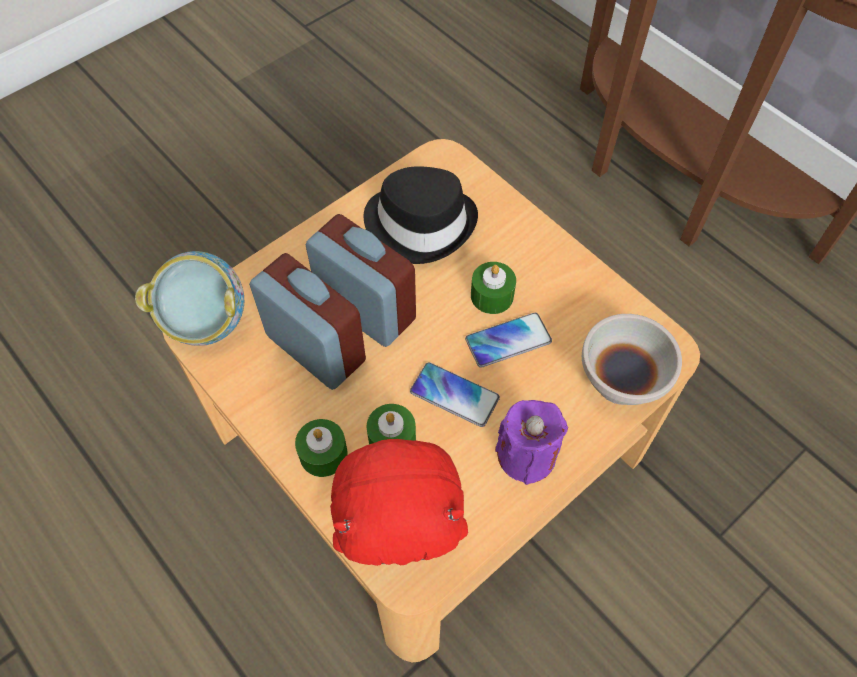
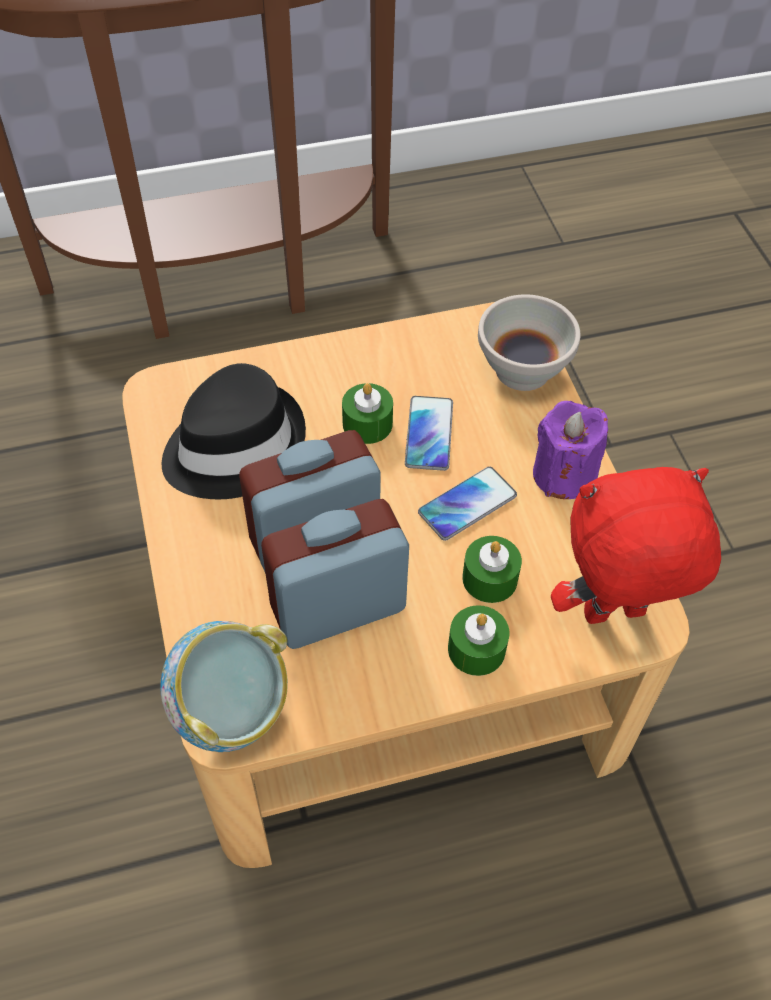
camera: 65 degrees left, 5 degrees down
(402, 545) = (613, 616): red plush toy -> red plush toy turned 120 degrees counterclockwise

